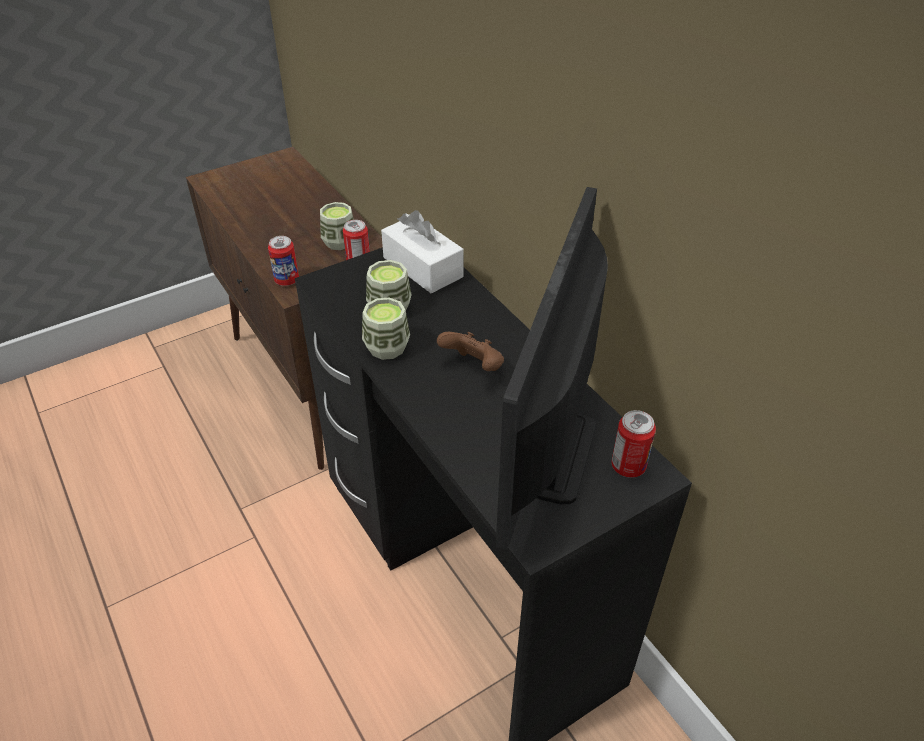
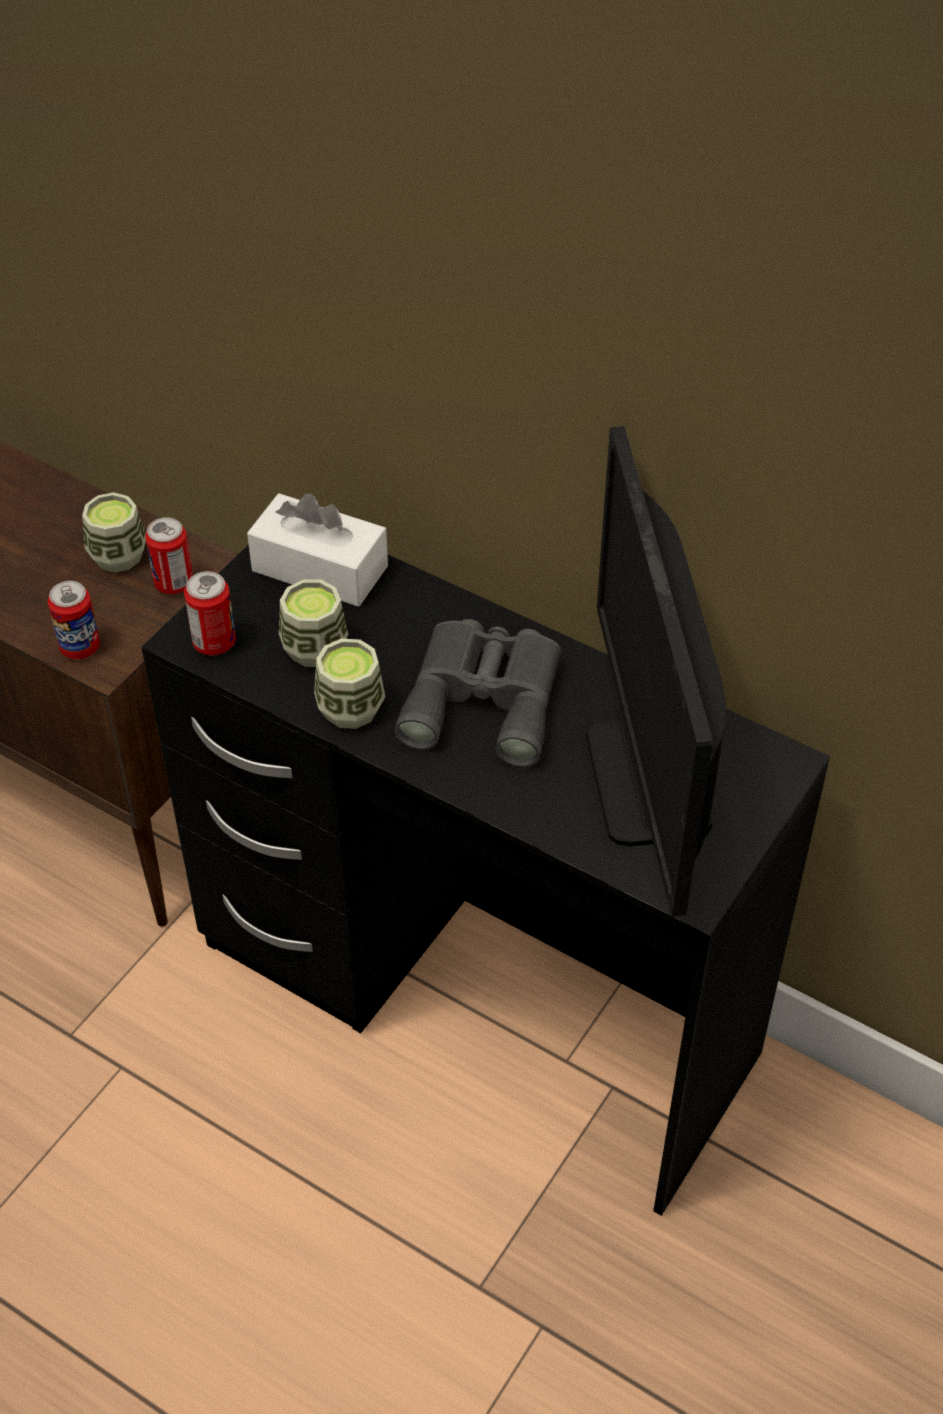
camera: 25 degrees left, 5 degrees up
(474, 367) = (485, 697): brown game controller -> grey binoculars
(628, 466) = (749, 762): can -> can (214, 643)

